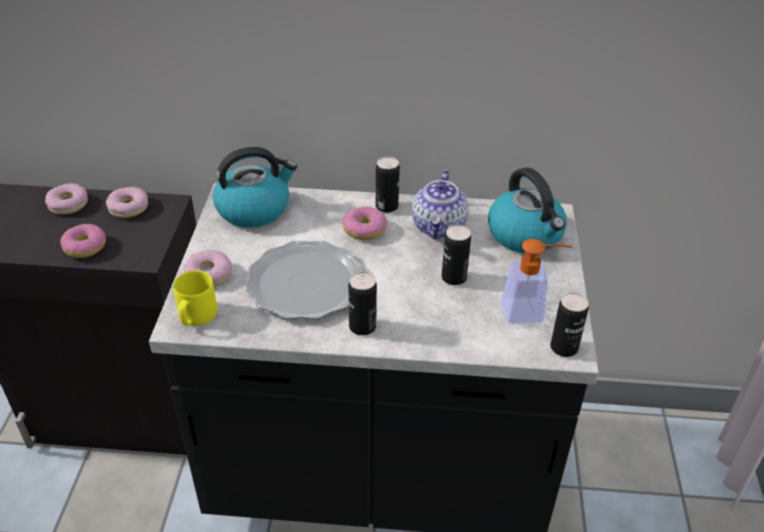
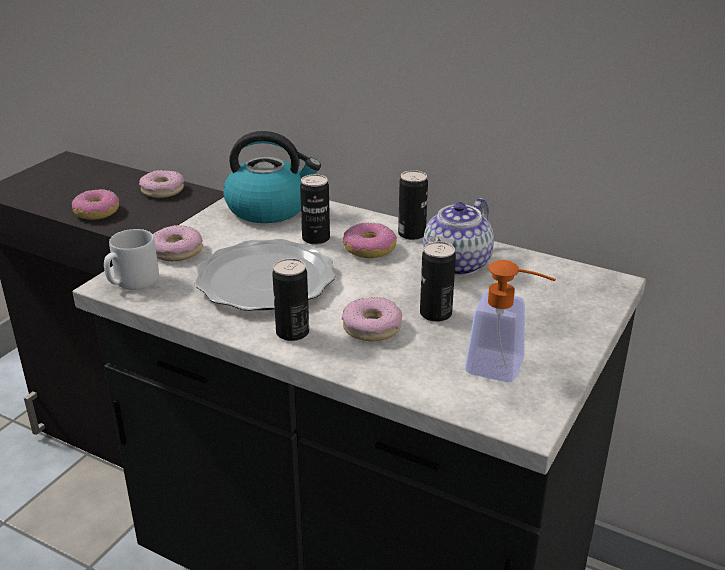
camera: 25 degrees right, 10 degrees down
(68, 204) = (112, 177): donut -> donut (371, 327)
(196, 317) = (132, 282): yellow mug -> grey mug
(526, 235) = (559, 294): kettle -> none
(564, 348) = (520, 416): can -> can (316, 238)

